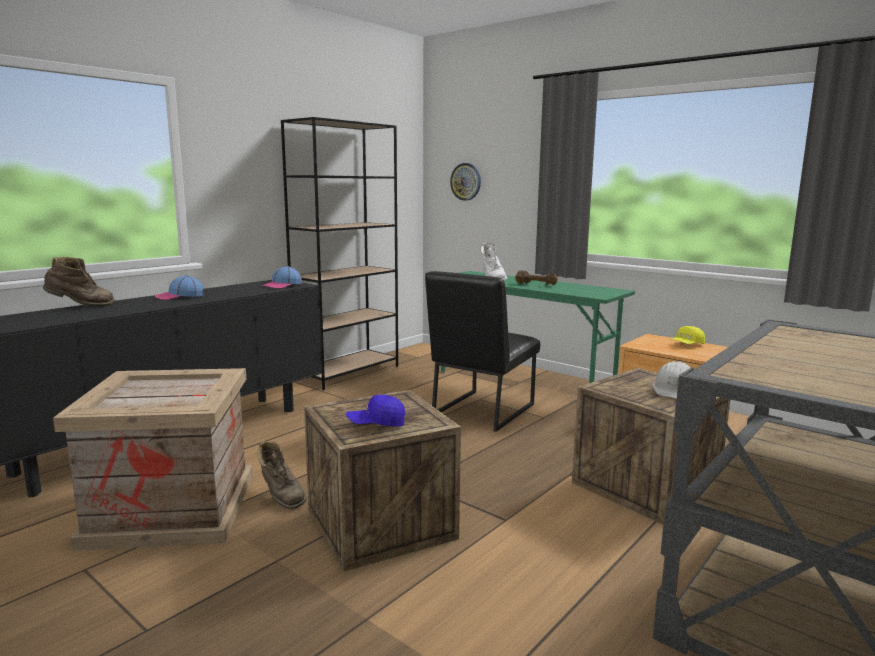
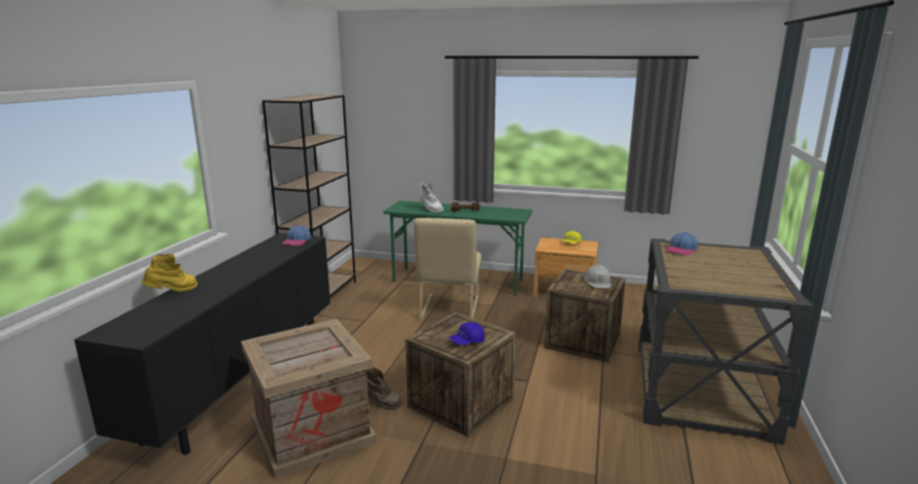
camera: 25 degrees left, 5 degrees up
(81, 306) = (173, 292): brown boot -> yellow boot
(179, 296) = (235, 267): cap -> cap (681, 250)
(466, 181) = (386, 130): wall clock -> none
(481, 411) = (449, 309): black chair -> beige chair

